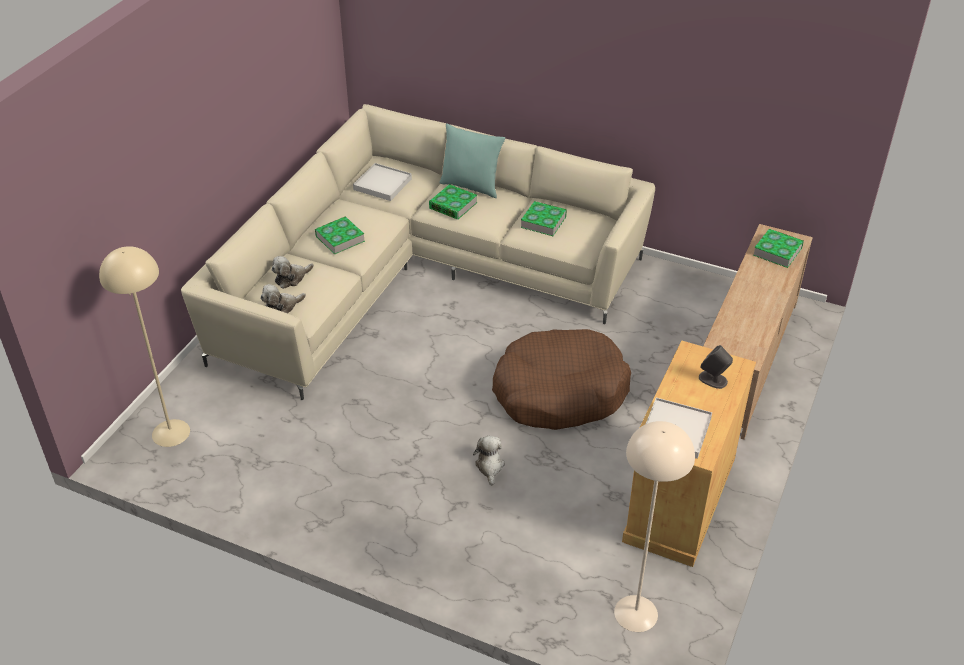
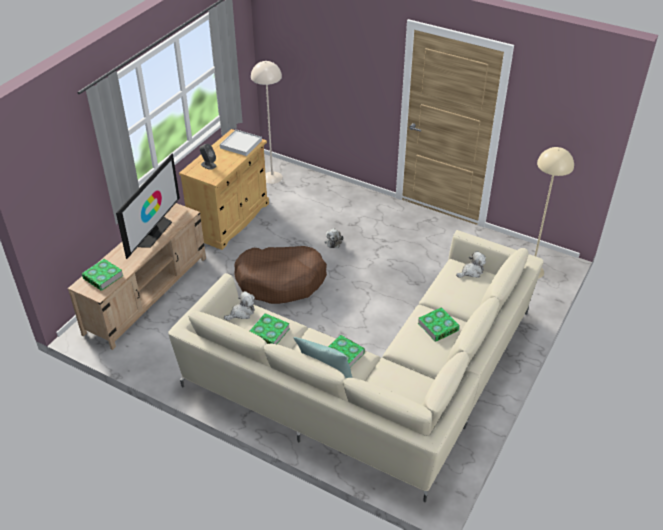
camera: 175 degrees left, 0 degrees up
(291, 278) = (470, 293): plush toy -> plush toy (242, 313)
(382, 184) = (406, 385): white tray -> none
(750, 315) = (153, 232): none -> television

